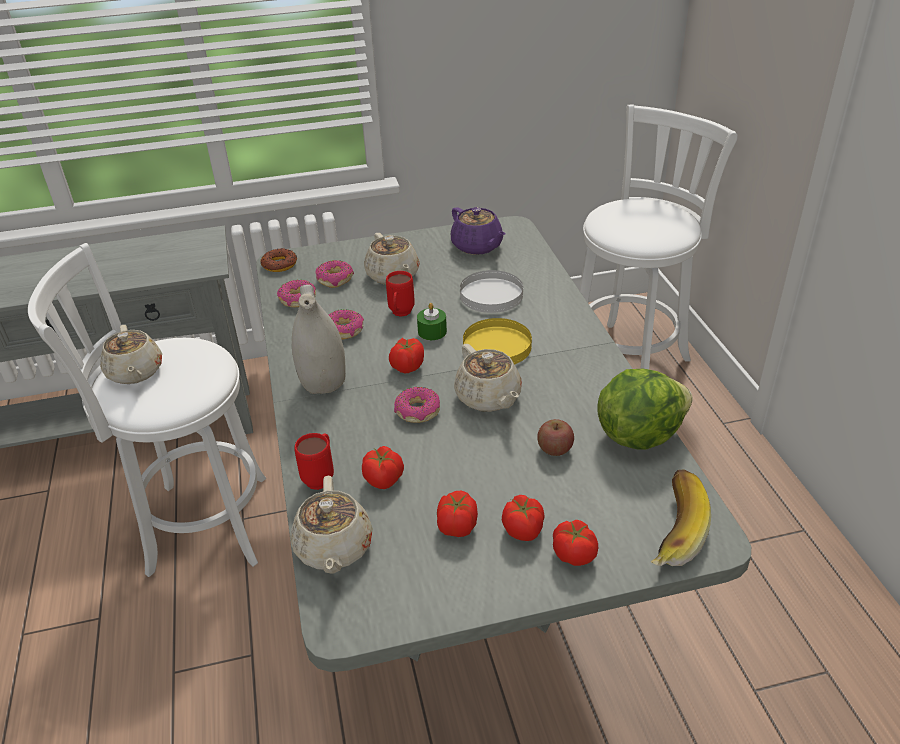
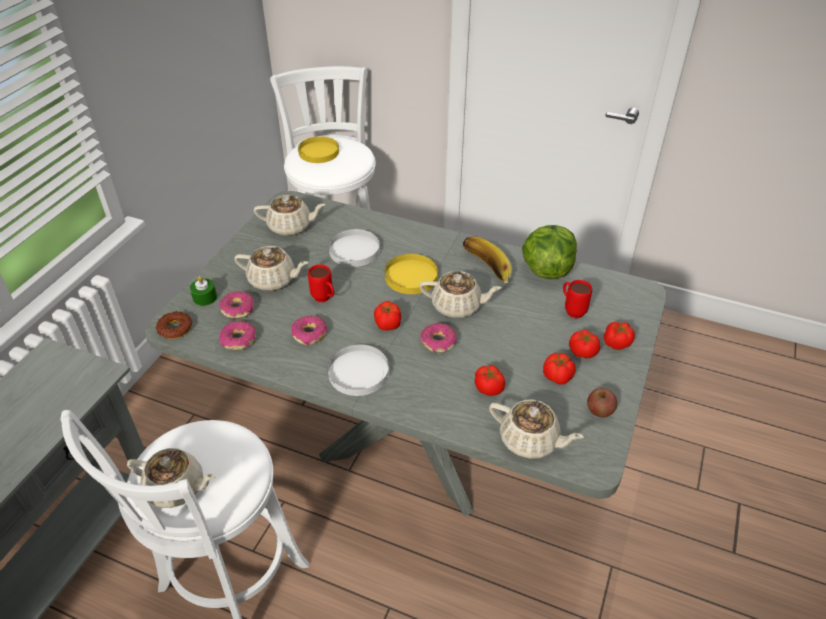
camera: 55 degrees left, 5 degrees up
(321, 476) = (458, 417): red mug -> red mug (571, 310)
(323, 383) = (359, 372): white vase -> white plate
(432, 331) = (362, 295): green candle -> green candle (205, 298)
(477, 246) = (291, 227): purple teapot -> beige teapot
(555, 449) = (529, 305): apple -> apple (599, 410)
(636, 211) = (318, 152): none -> yellow plate
(669, 530) = (626, 301): banana -> banana (484, 270)

